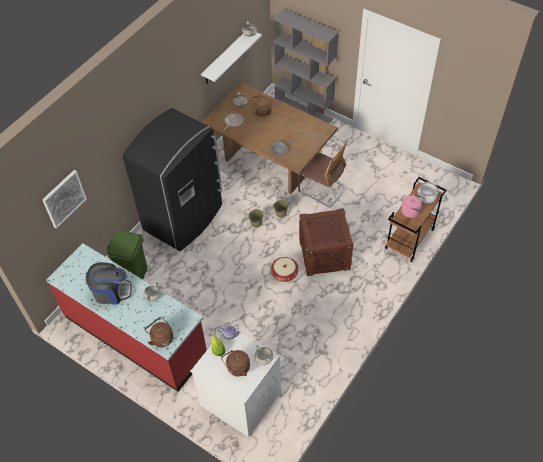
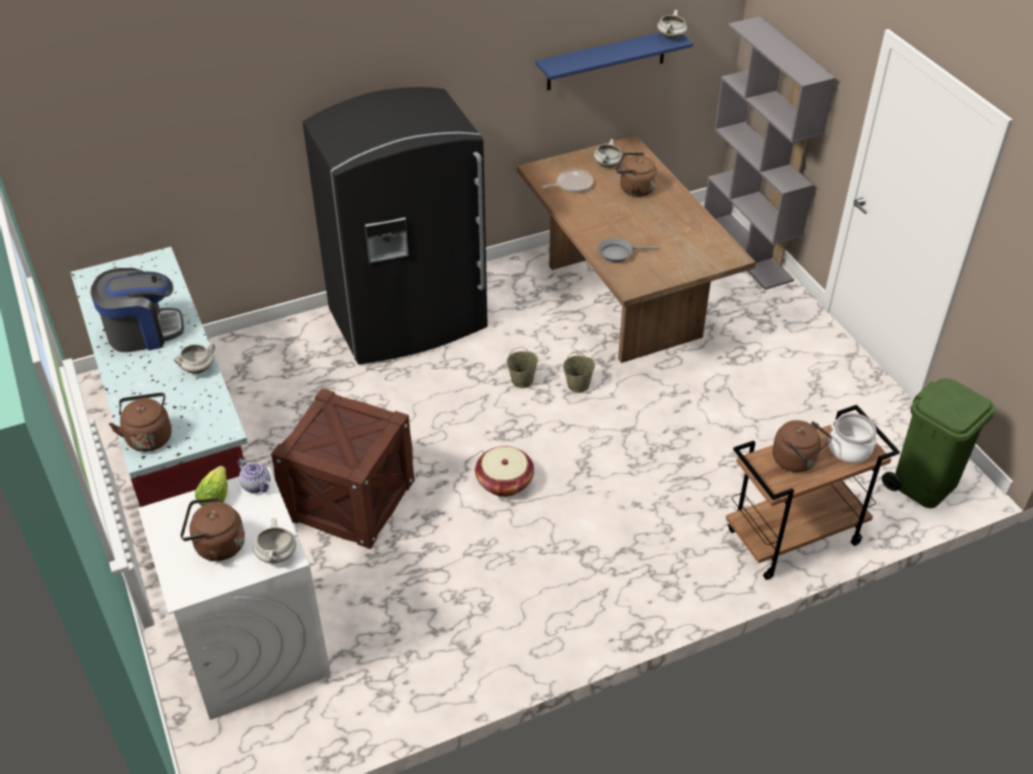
camera: 30 degrees right, 10 degrees down
(64, 198) = (150, 136): picture -> none
(111, 291) = (143, 332): coffee machine -> coffee machine turned 45 degrees counterclockwise
(133, 274) = (259, 364): green trash can -> green trash can (924, 483)
(225, 57) = (606, 60): white shelf -> blue shelf
(322, 189) = (684, 380): chair -> none
(324, 254) = (603, 486): crate -> crate (350, 499)
(411, 211) = (797, 461): pink kettle -> brown kettle

